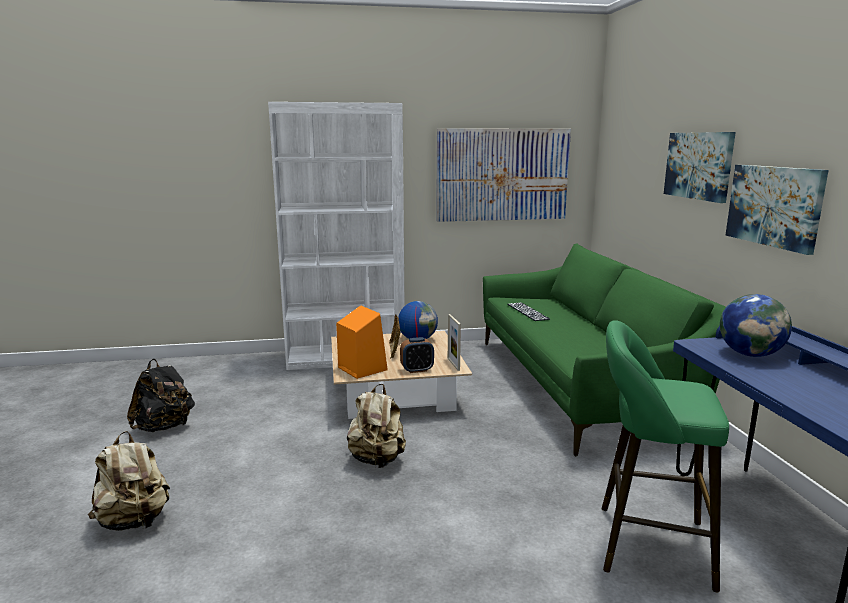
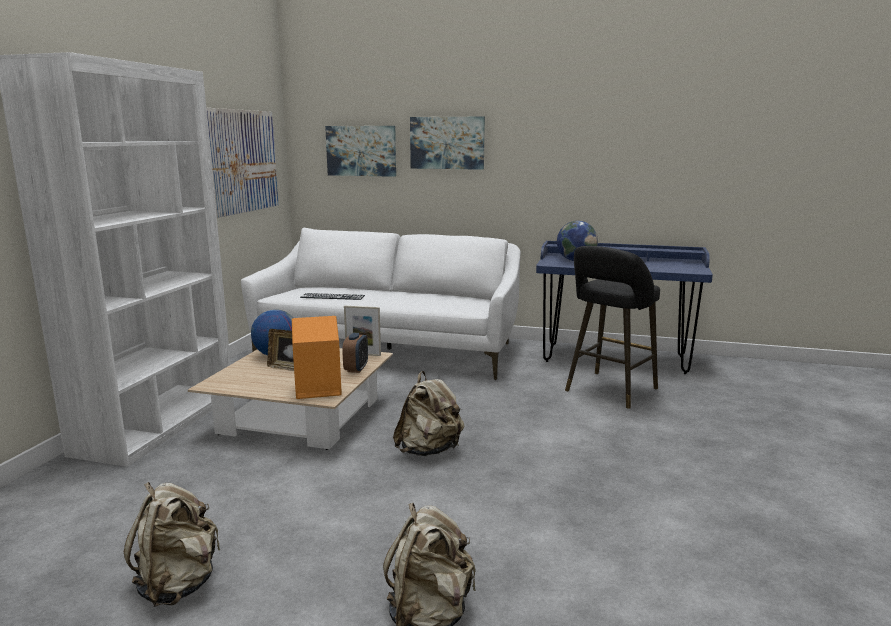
camera: 65 degrees left, 0 degrees up
(164, 427) = (178, 584): black backpack -> beige backpack
(578, 384) = (389, 349): green sofa -> white sofa
(645, 544) = (609, 391): green stool -> black stool
(774, 206) = (532, 167): picture -> picture (361, 151)

